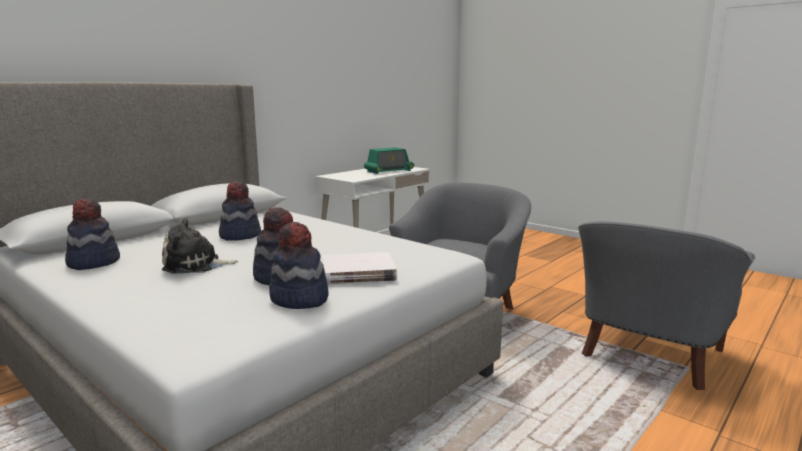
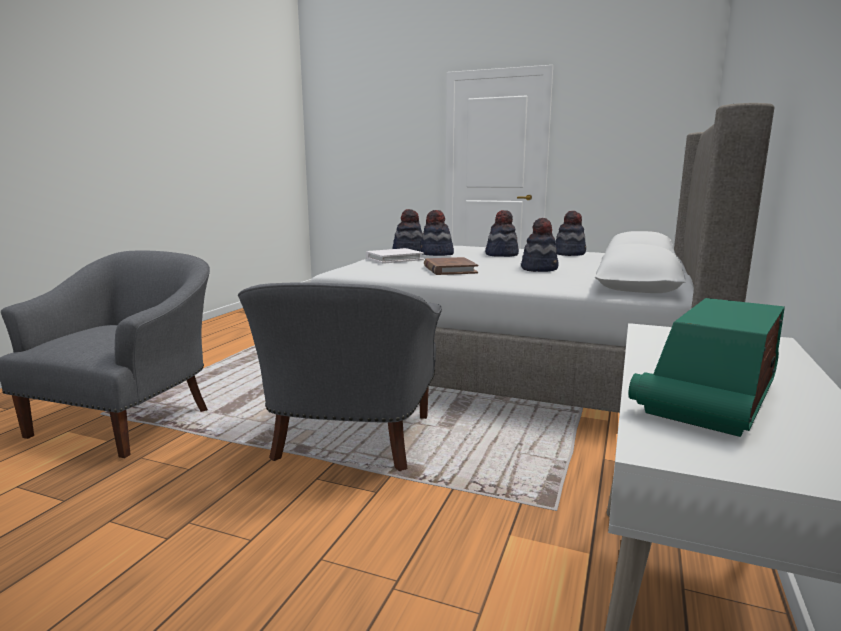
camera: 160 degrees right, 0 degrees up
(195, 265) = (501, 254): plush toy -> hat
(329, 243) = (449, 269): none -> brown book

